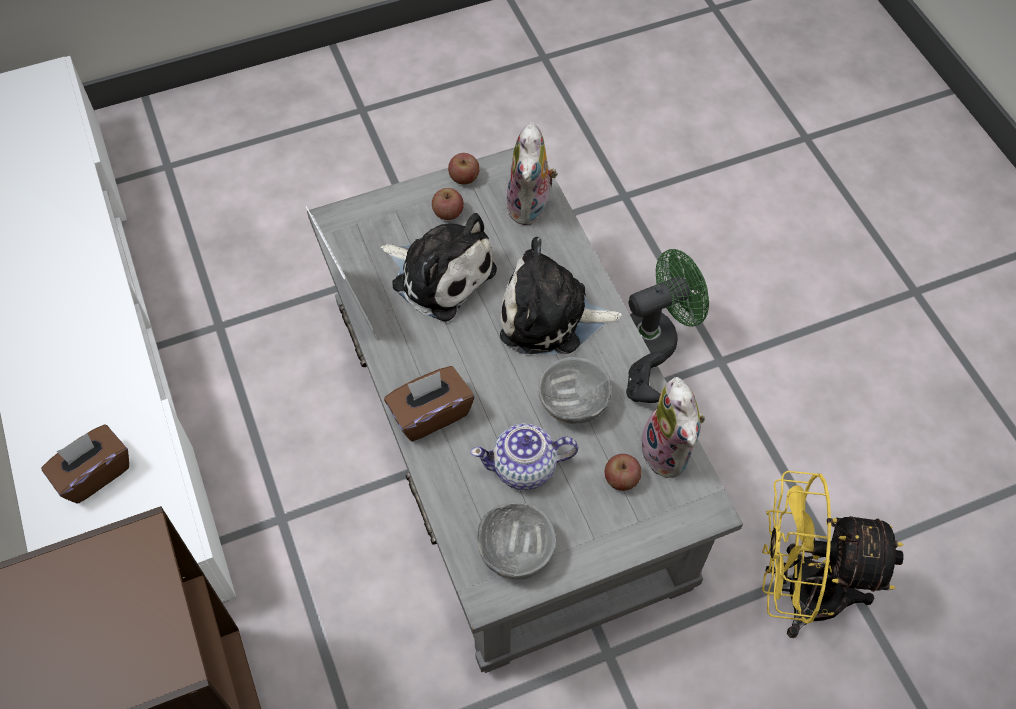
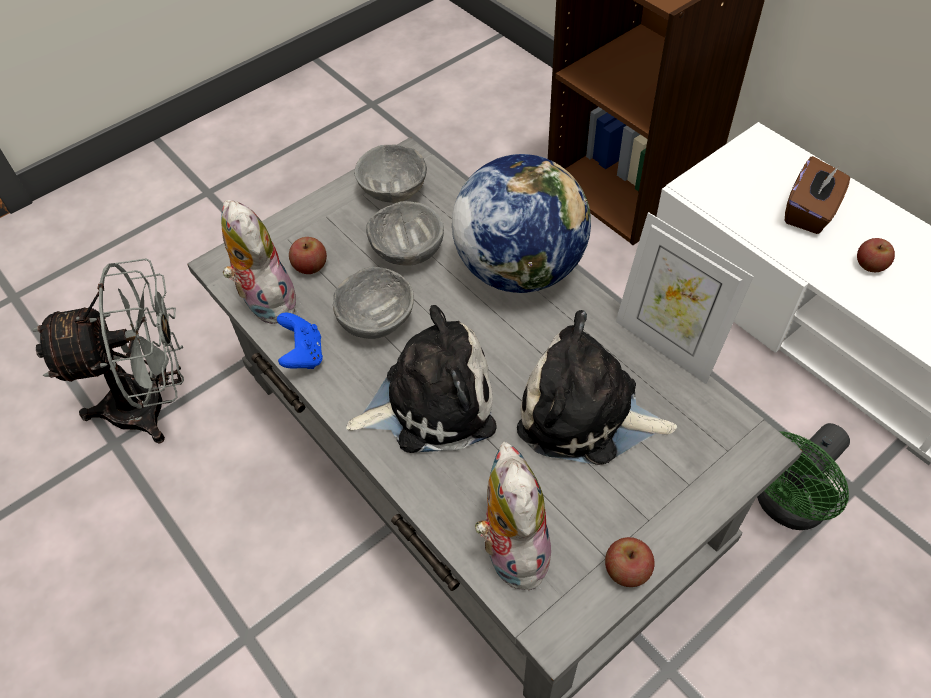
camera: 165 degrees right, 5 degrees down
(430, 414) = (519, 268): brown tissue box -> globe
(448, 212) = (620, 504): apple -> apple (870, 265)
(525, 468) = (407, 250): teapot -> grey bowl
(644, 388) = (303, 355): black game controller -> blue game controller
(656, 336) = (333, 646): green fan -> green fan (785, 506)
(798, 592) = (154, 405): yellow fan -> grey fan

